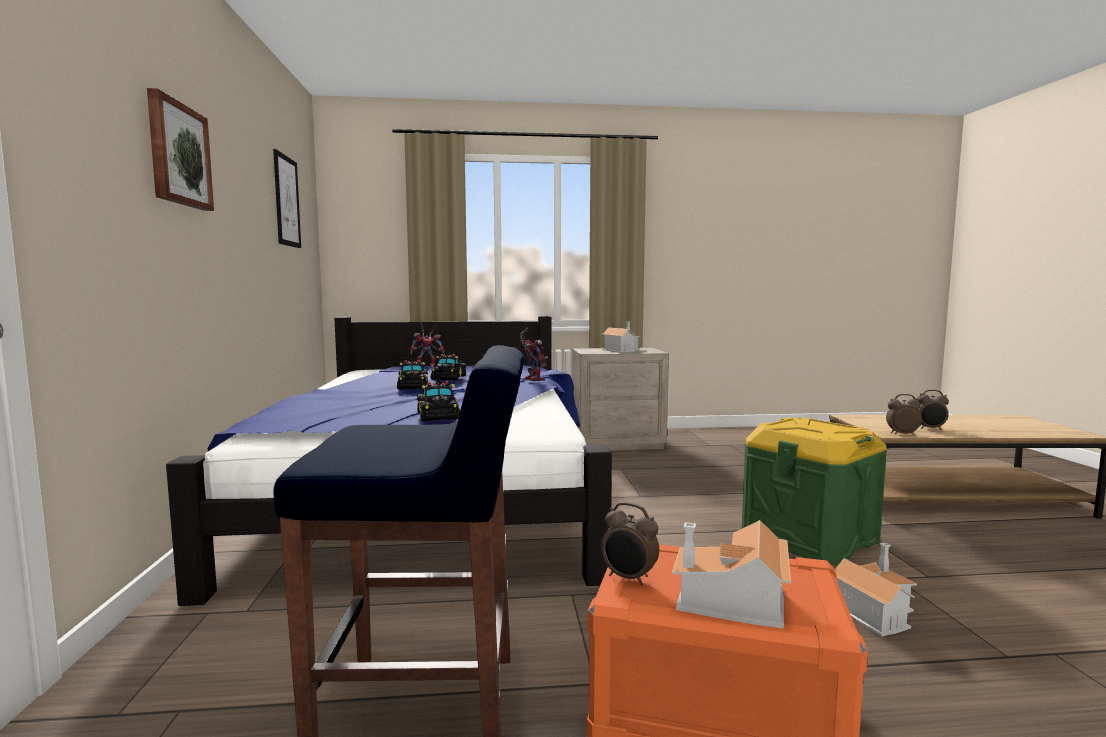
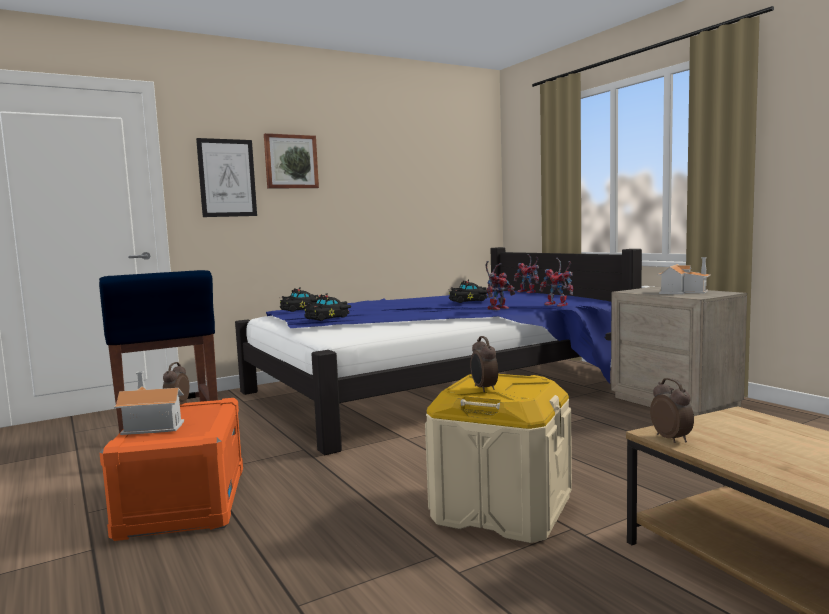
camera: 65 degrees right, 0 degrees up
(287, 201) = (436, 164): picture -> picture (227, 178)
(413, 386) = (421, 302): black toy car -> black toy car (301, 309)
(549, 371) = (559, 305): none -> toy robot
(808, 537) = (502, 509): green storage box -> beige storage box
(873, 610) = (350, 544): toy house -> none
(930, 428) = (756, 452): alarm clock -> alarm clock (483, 389)

